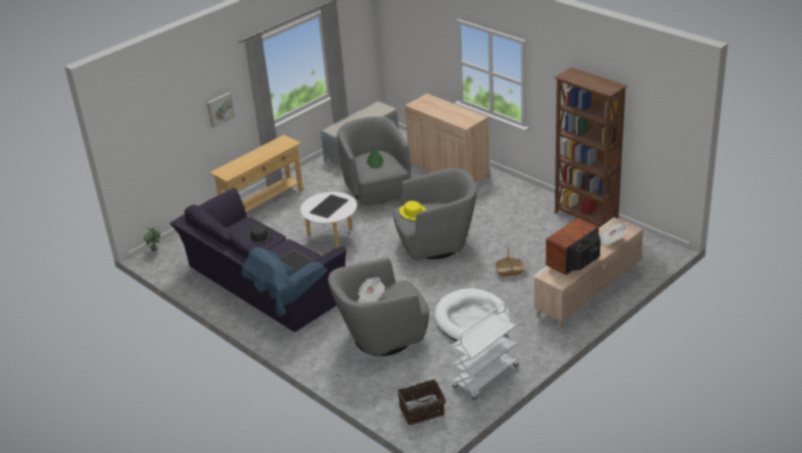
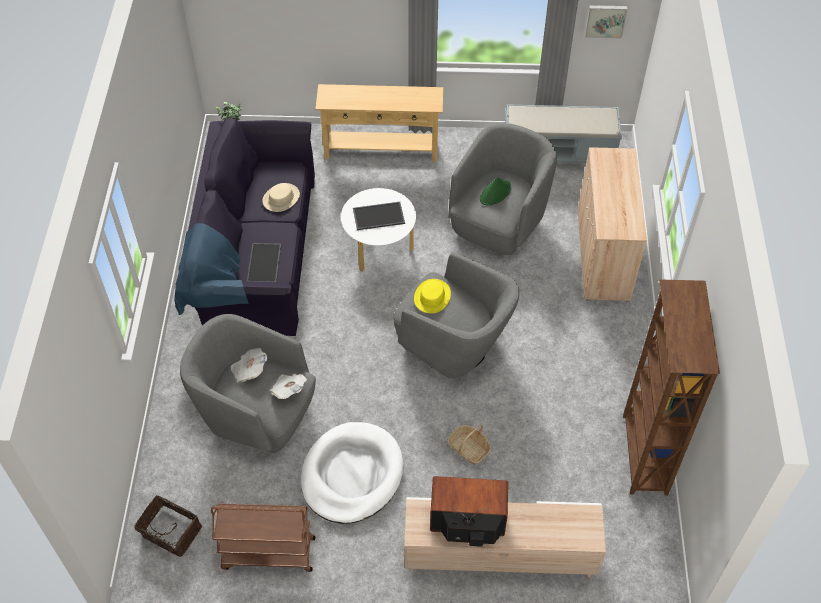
camera: 45 degrees right, 20 degrees up
(220, 109) = (361, 20): picture -> picture (605, 20)
(259, 235) = (281, 198): black hat -> beige hat
(485, 377) = (267, 554): white cart -> brown cart
(611, 240) = (548, 532): newspaper -> newspaper (288, 390)

